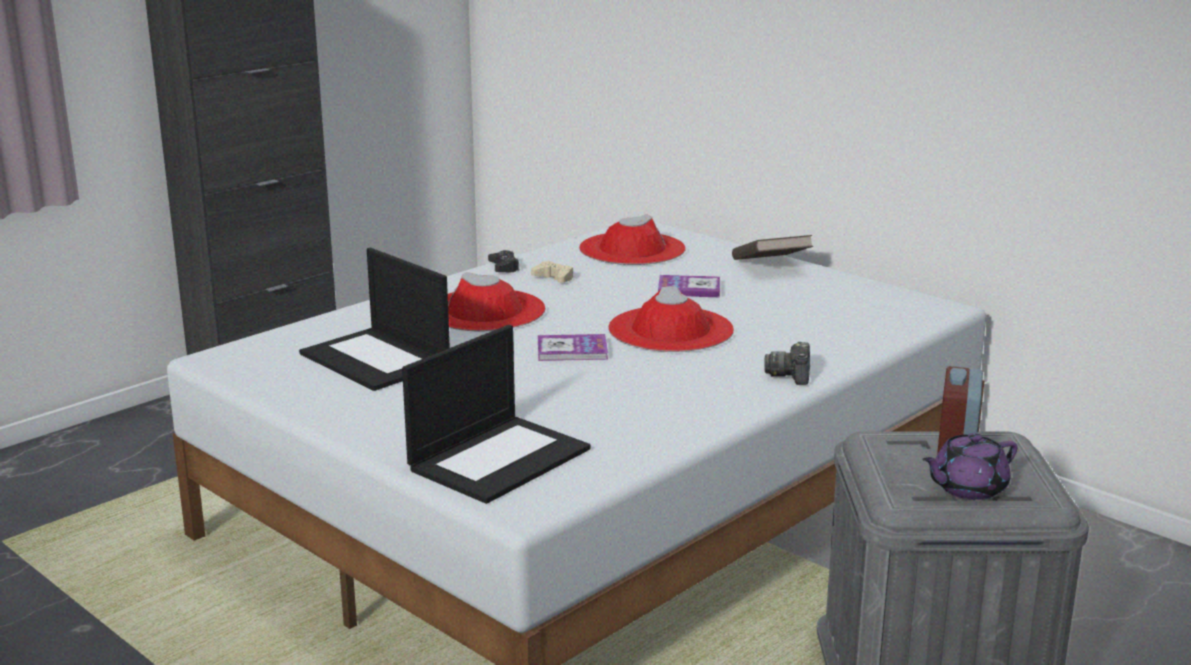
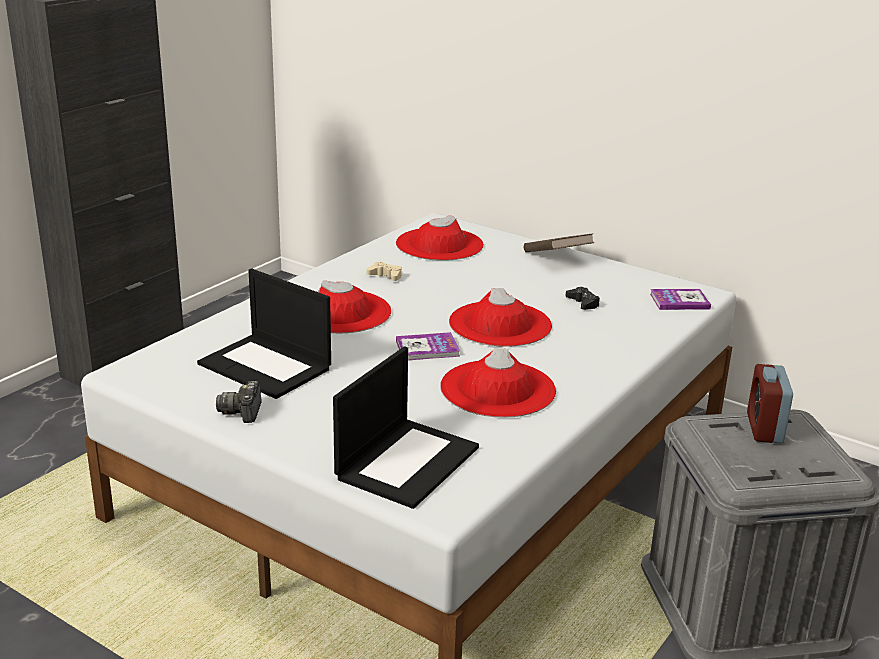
camera: 10 degrees left, 5 degrees up
(504, 267) = (340, 267): black game controller -> black game controller (583, 303)
(639, 393) = (497, 389): none -> red hat
(689, 288) = (500, 282): book -> book (679, 301)
(791, 375) = (612, 364): camera -> camera (242, 412)
(967, 488) = (786, 467): purple teapot -> none

